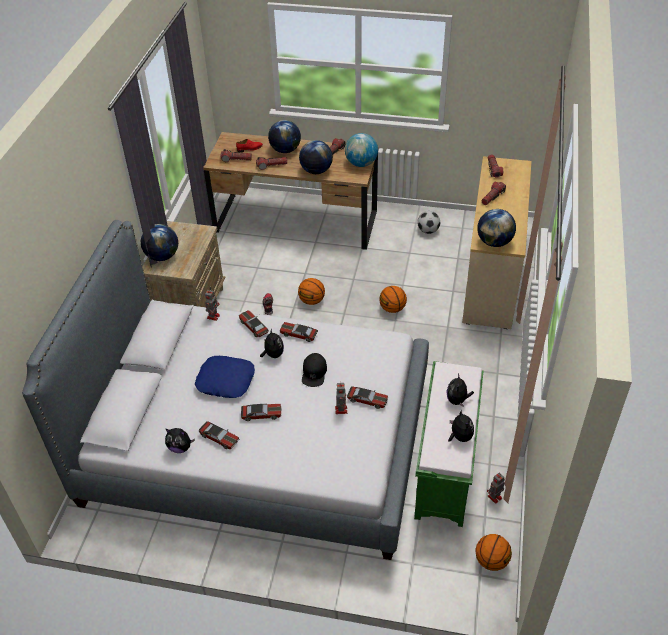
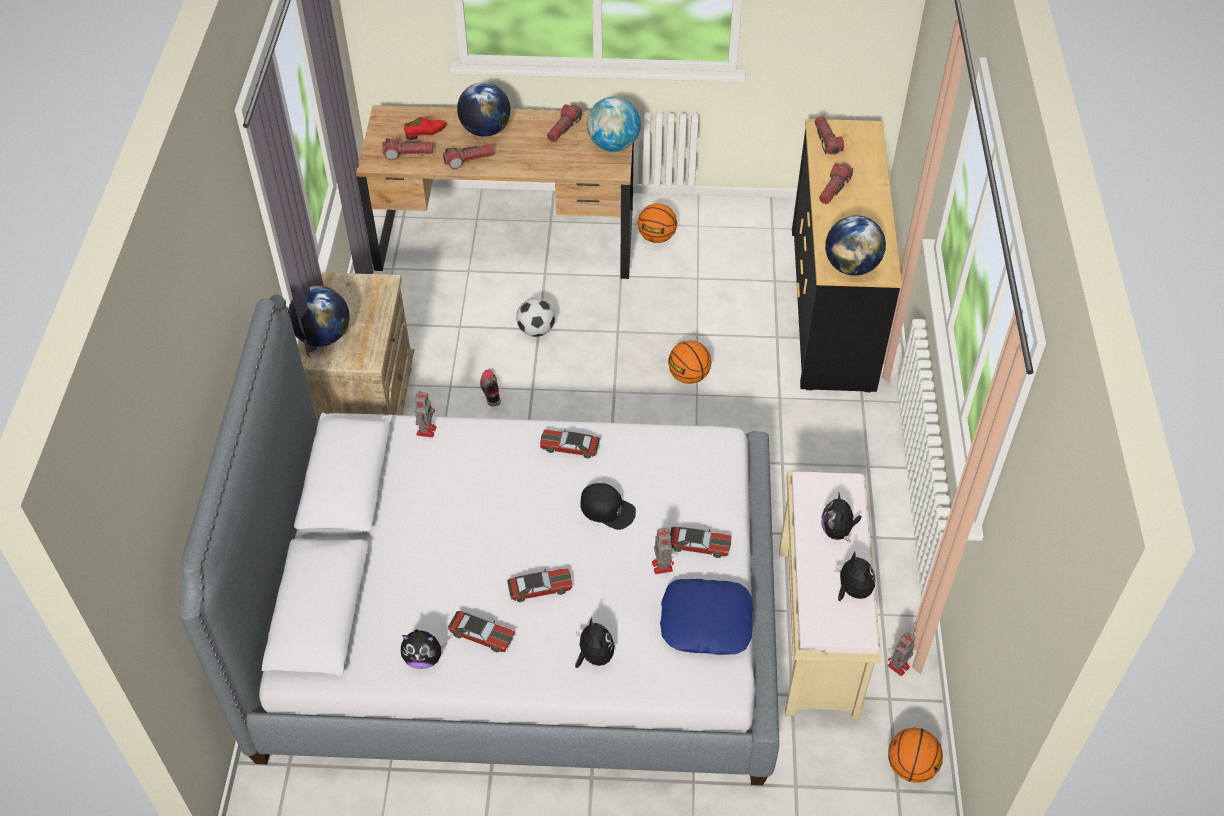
camera: 10 degrees left, 5 degrees up
(226, 380) = (471, 538): blue pillow -> blue pillow (706, 621)
(253, 326) = (495, 441): toy car -> none
(273, 354) = (536, 485): plush toy -> plush toy (594, 656)
(312, 301) = (559, 375): basketball -> basketball (657, 237)
(314, 373) = (607, 509): black cap -> black cap turned 60 degrees counterclockwise
(316, 171) = (543, 164): globe -> none
(428, 231) = (720, 238): football -> football (536, 330)
(444, 467) = (815, 628): green bench -> beige bench
(492, 277) = (832, 307): beige dresser -> black dresser

